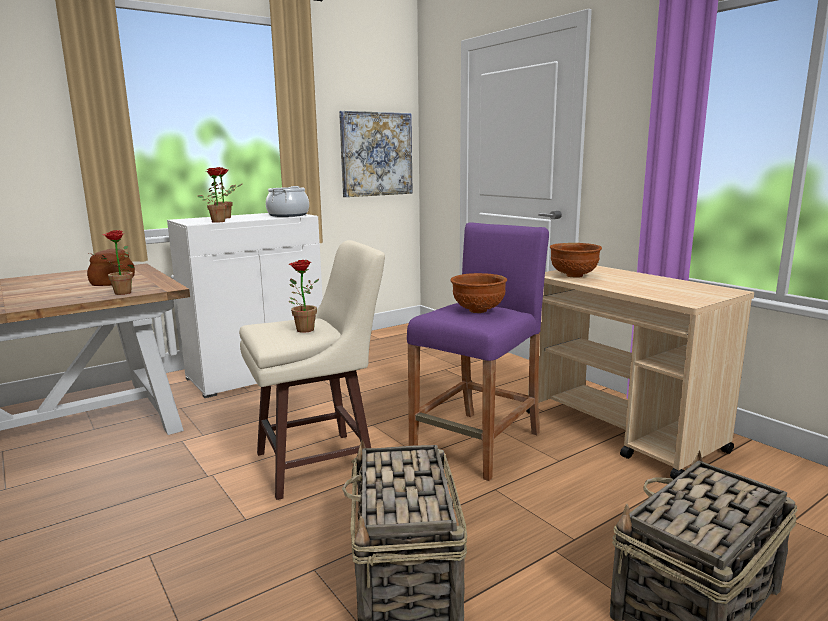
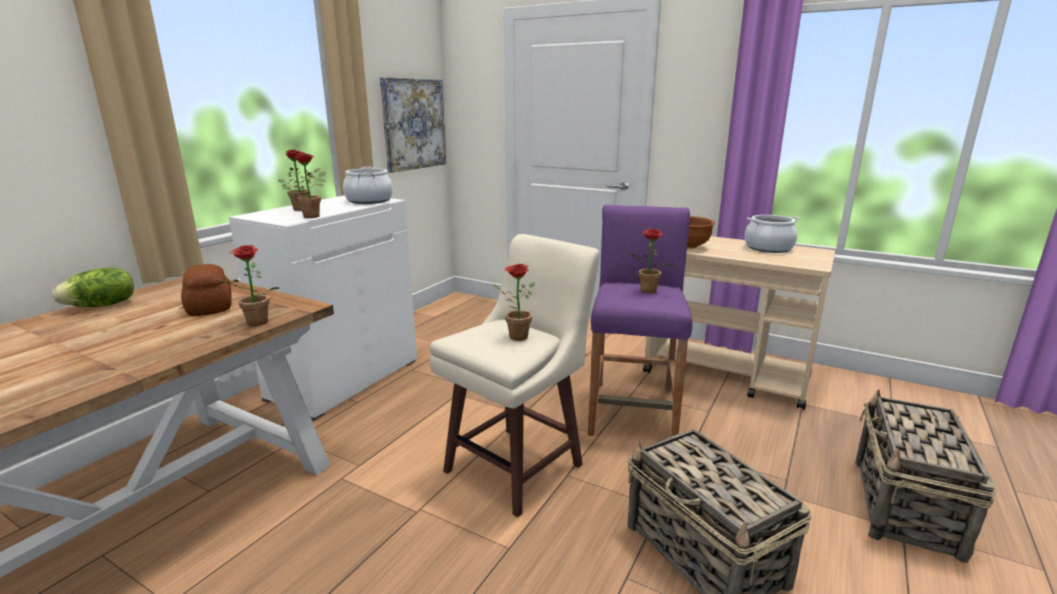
camera: 25 degrees left, 5 degrees up
(58, 275) = (102, 306): none -> lettuce
(477, 310) = (646, 291): brown bowl -> potted plant
(668, 284) = (768, 248): none -> cooking pot

